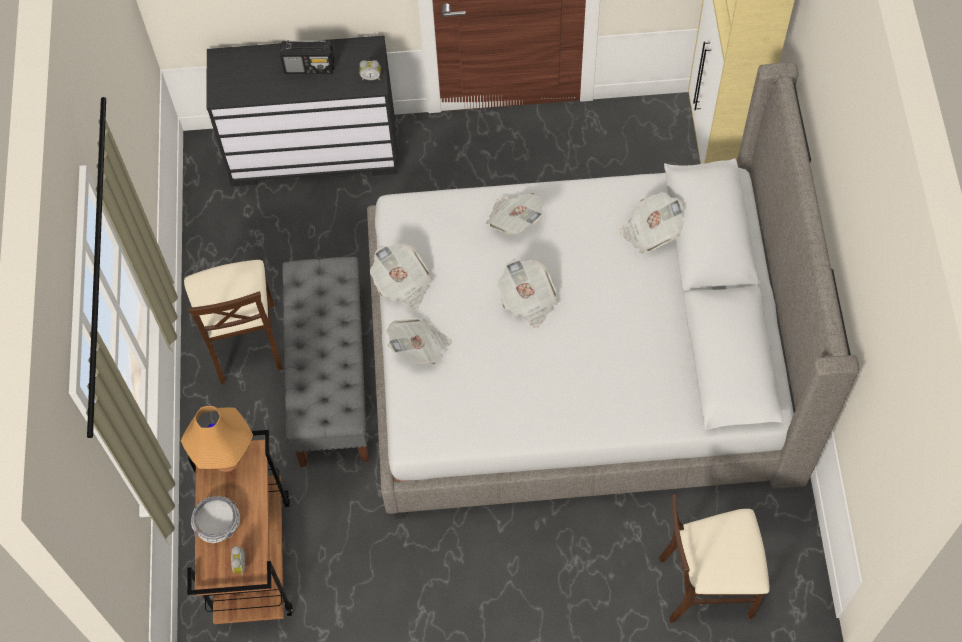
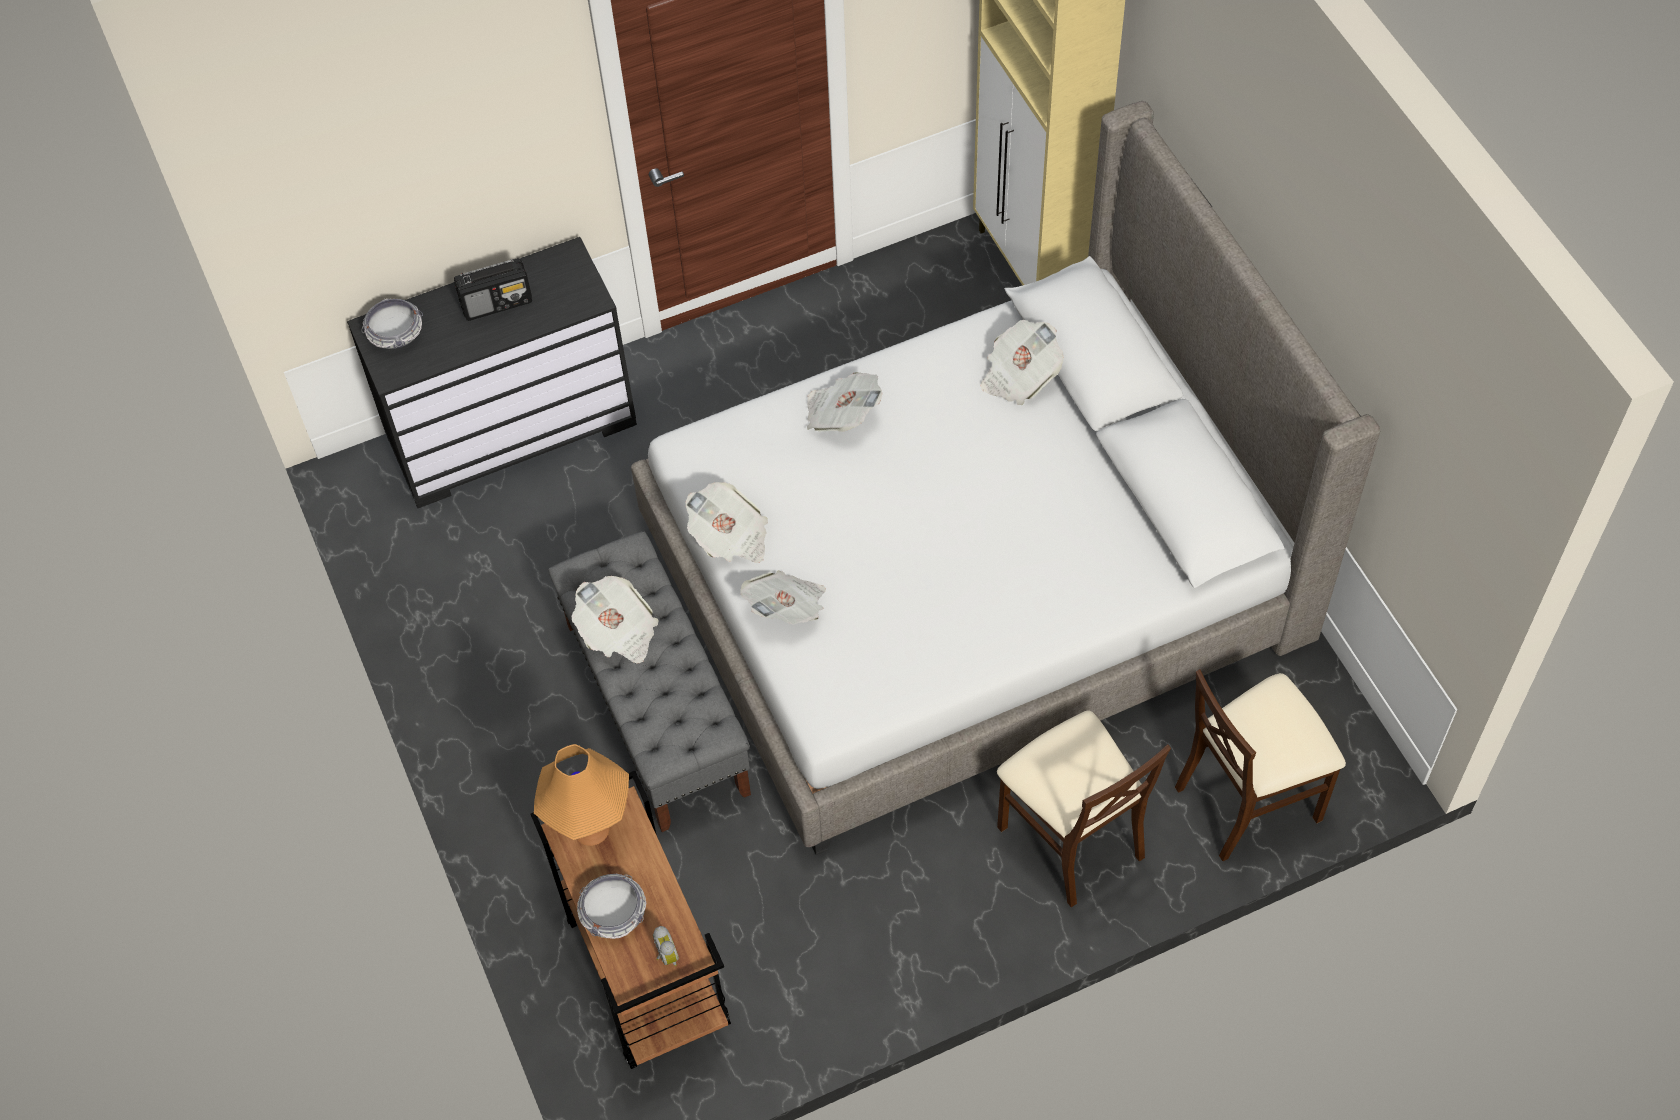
camera: 20 degrees left, 5 degrees down
(234, 67) = (395, 333): none -> bowl
(244, 342) = (518, 699): beige chair -> beige chair (1071, 838)
(371, 77) = (585, 292): alarm clock -> none
(528, 300) = (901, 507): newspaper -> newspaper (618, 632)

